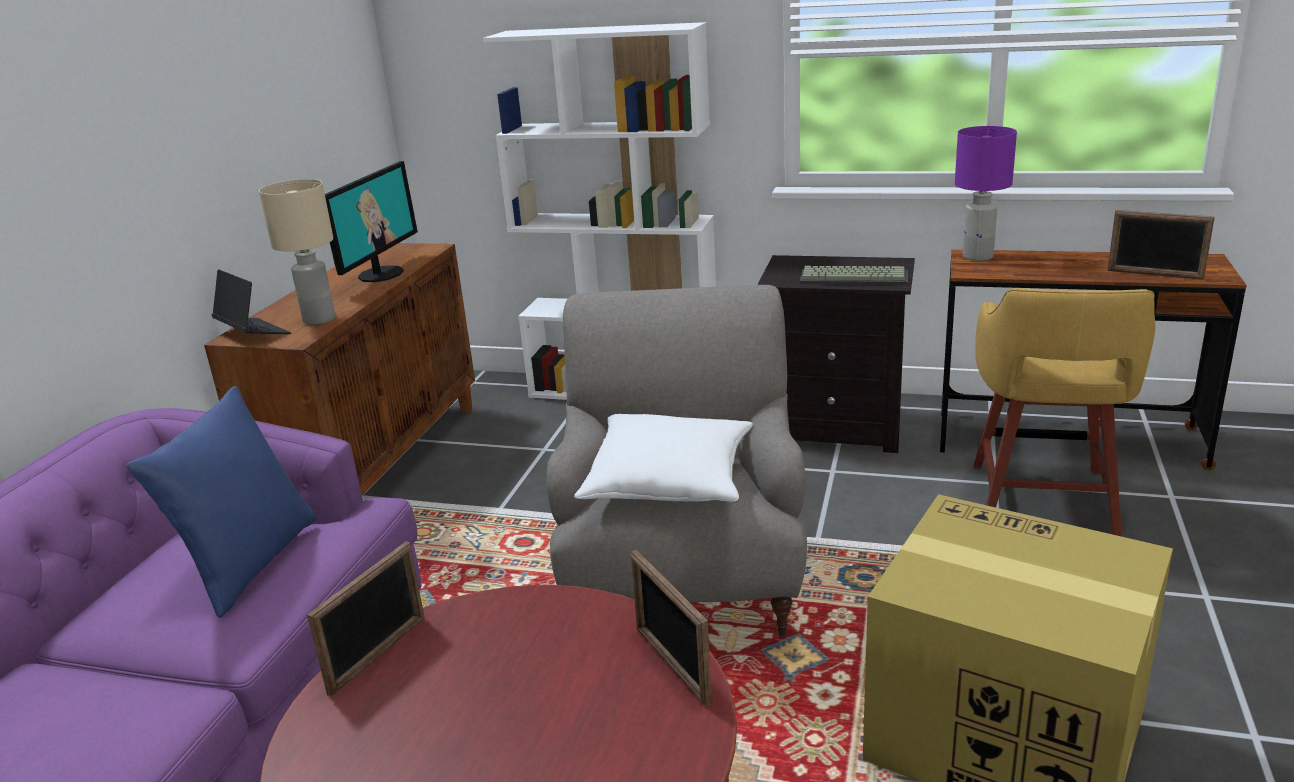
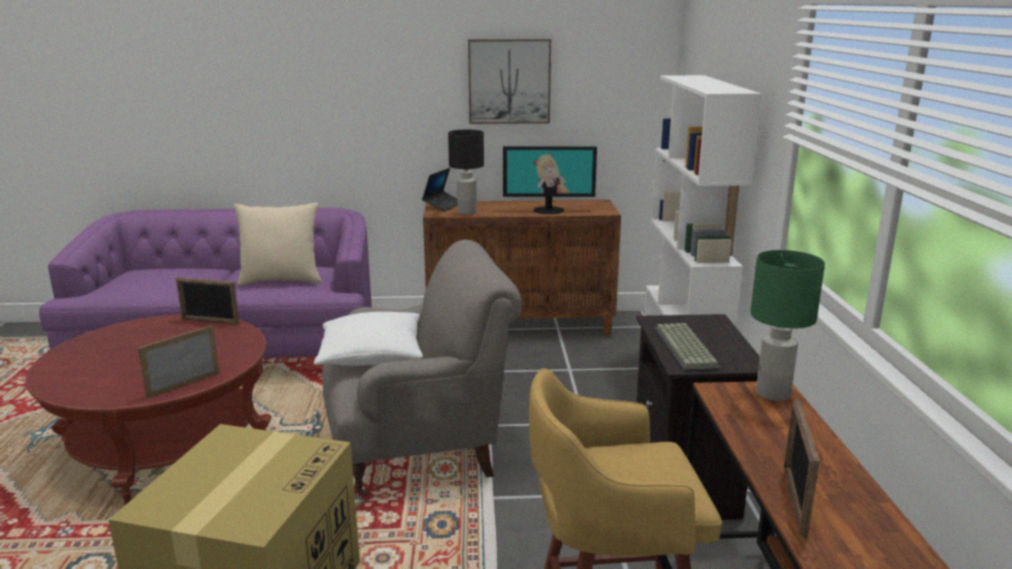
camera: 70 degrees right, 5 degrees down
(240, 97) = (509, 81): none -> picture
(250, 564) = (281, 280): blue pillow -> beige pillow
(319, 320) = (466, 212): beige table lamp -> black table lamp
(978, 257) = (772, 394): purple table lamp -> green table lamp

